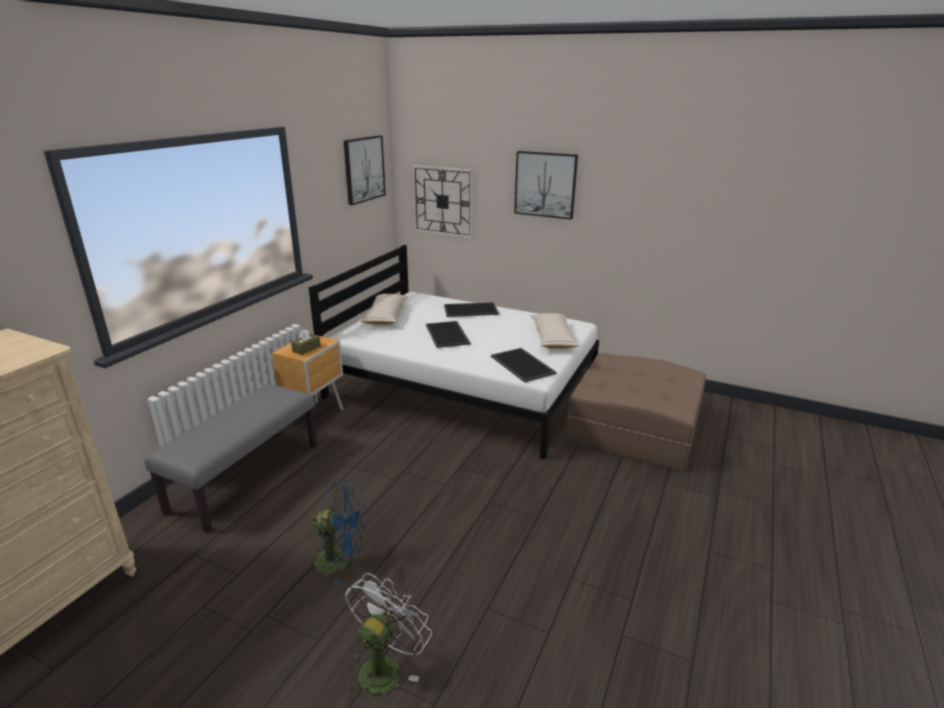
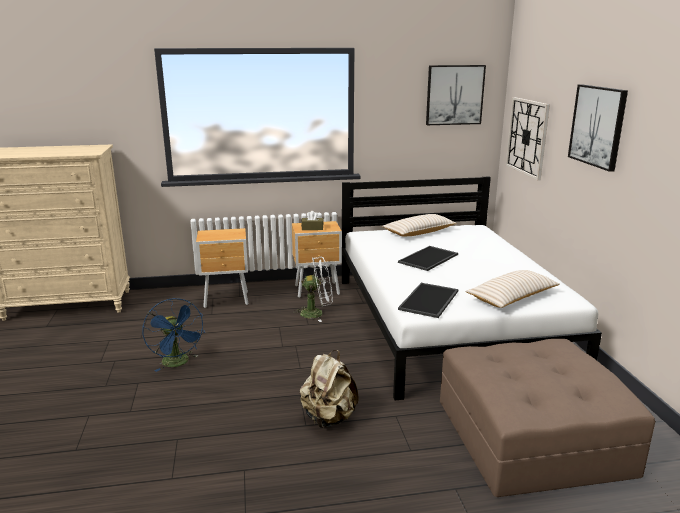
camera: 55 degrees right, 5 degrees down
(246, 477) = (227, 300): grey bench -> brown nightstand
(384, 666) = (97, 417): white fan -> white fan (316, 313)
(471, 309) = (494, 251): tray -> none
(538, 501) = (328, 418): none -> beige backpack

